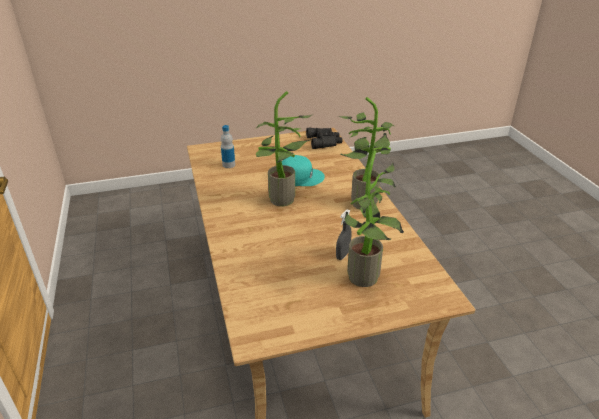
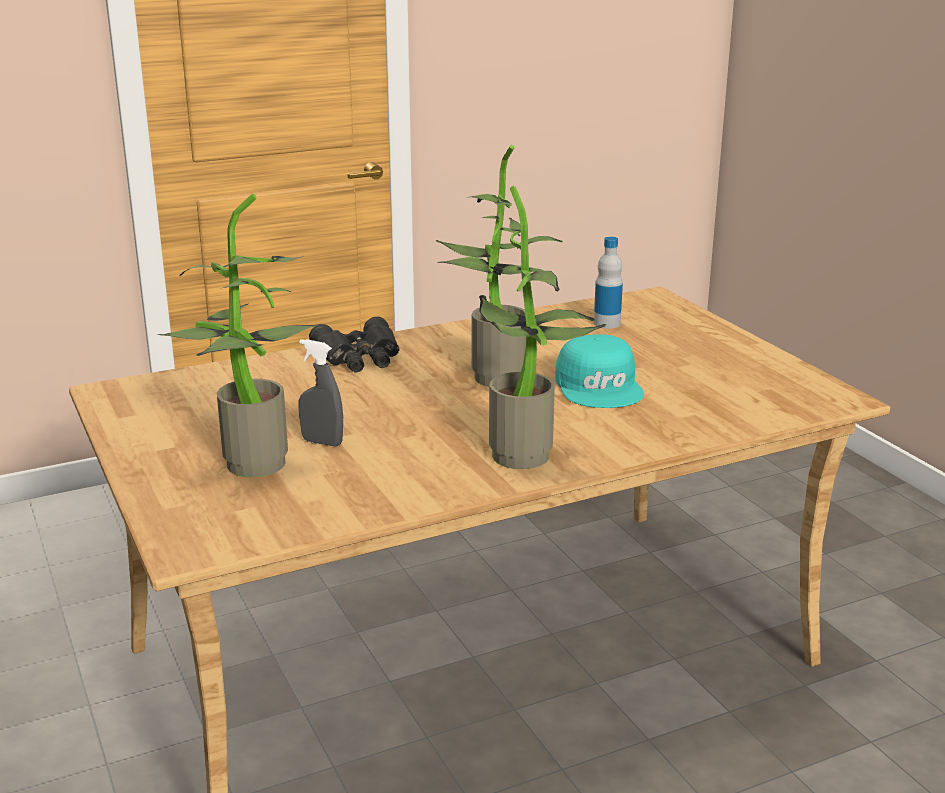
camera: 80 degrees right, 10 degrees down
(325, 141) = (793, 399): black binoculars -> black binoculars (359, 357)

